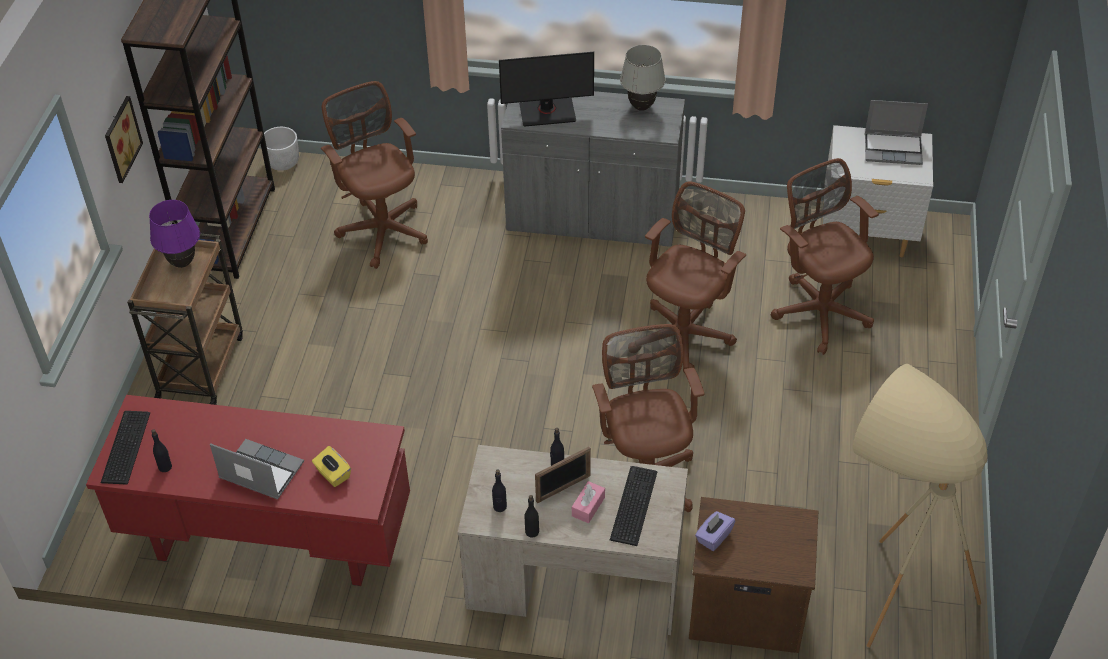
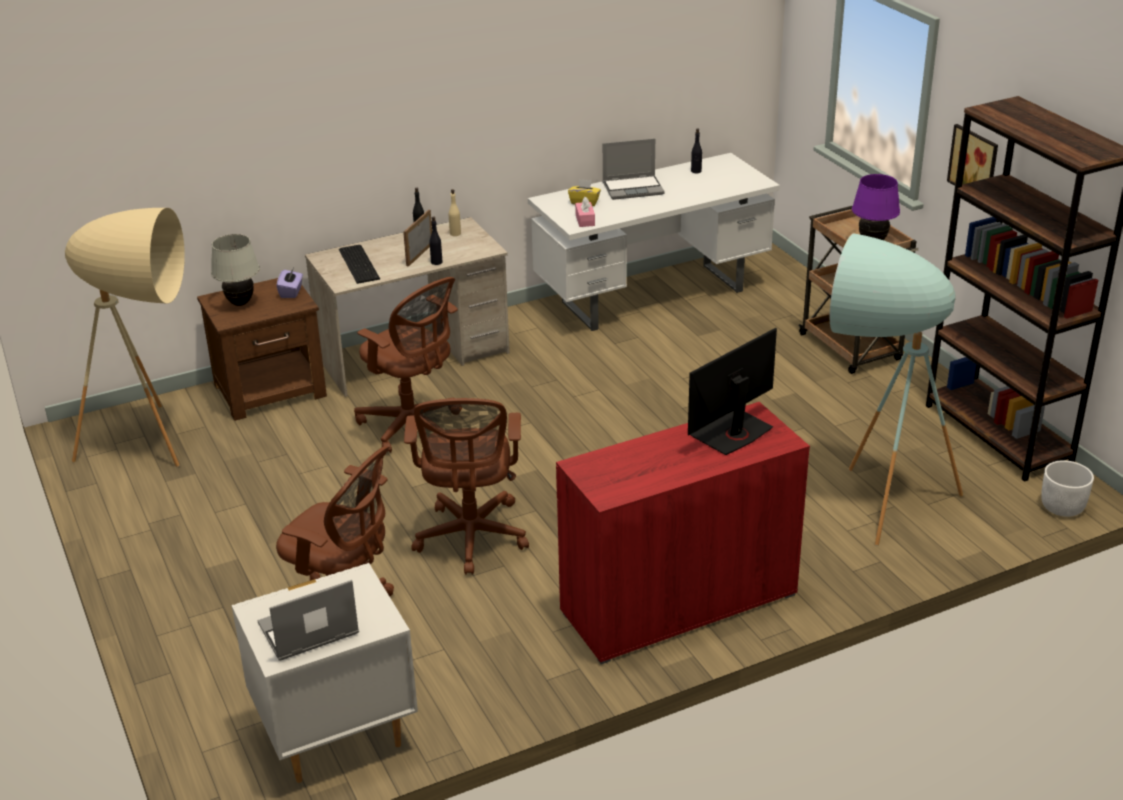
camera: 145 degrees right, 15 degrees down
(124, 448) = (735, 168): keyboard -> none
(268, 541) = (652, 296): red desk -> white desk
(382, 228) = (871, 496): brown office chair -> turquoise floor lamp
(500, 507) = (455, 234): black bottle -> beige bottle
(588, 506) = (392, 253): pink tissue box -> pink tissue box (585, 220)
(592, 218) = (678, 603): grey cabinet -> red cabinet
(641, 107) = (638, 481): white table lamp -> white table lamp (240, 303)

